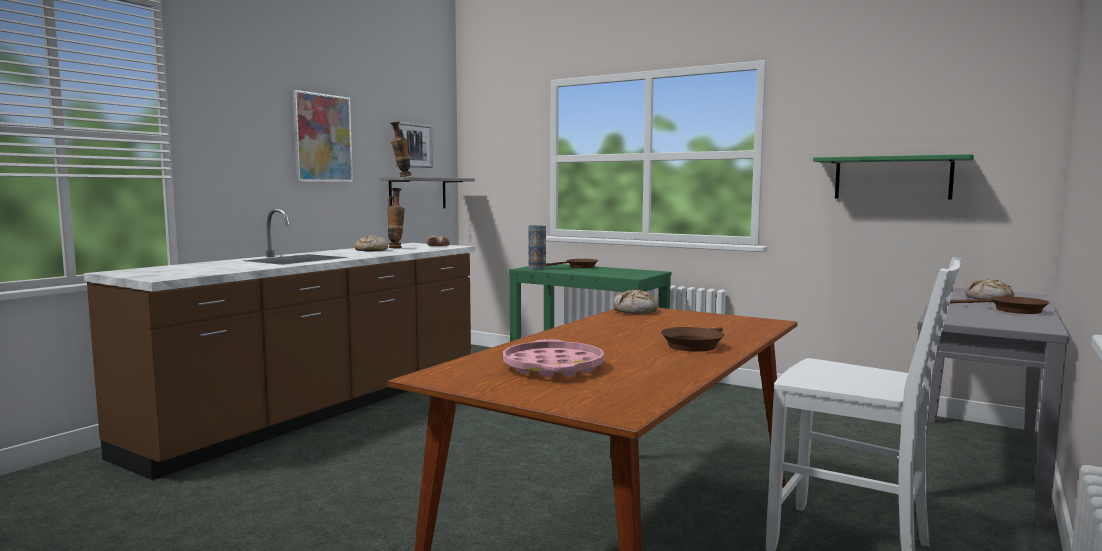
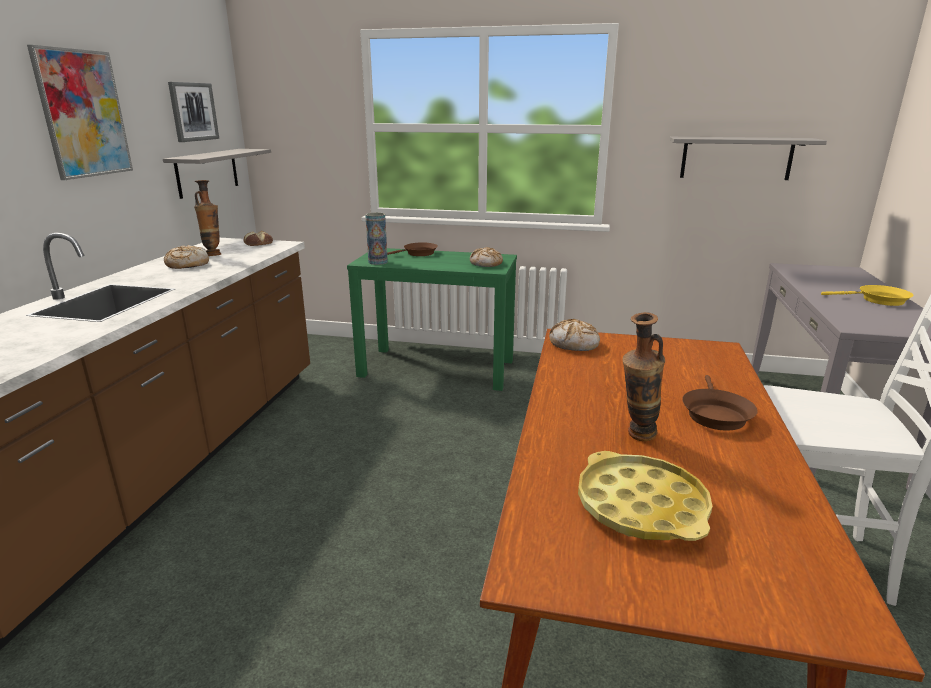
camera: 20 degrees left, 15 degrees up
(401, 177) = (190, 156): vase -> vase (636, 438)
(553, 367) = (641, 506): pink tray -> yellow tray
(892, 178) = (736, 158): green shelf -> grey shelf
(989, 299) = (836, 282): bread -> bread (486, 264)
(1012, 310) = (878, 300): brown frying pan -> yellow frying pan

